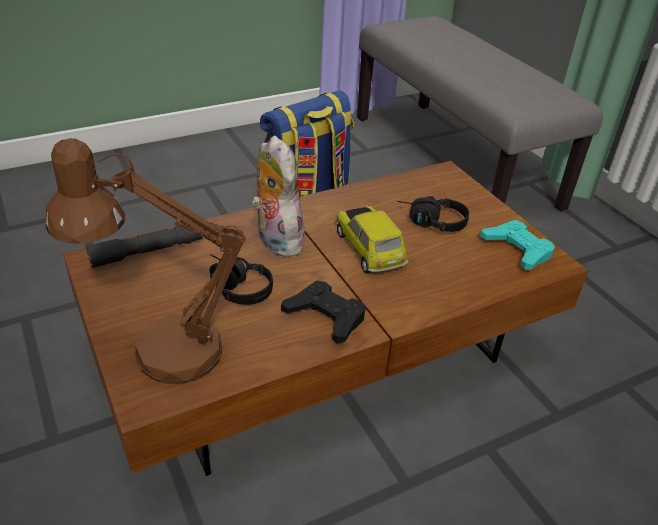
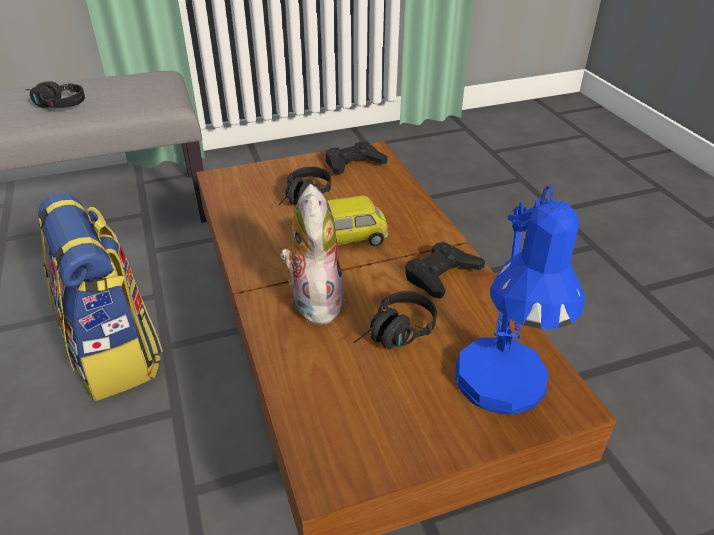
camera: 80 degrees left, 0 degrees up
(147, 252) = (317, 416): grey flashlight -> none
(160, 351) = (501, 394): brown table lamp -> blue table lamp
(276, 240) = (314, 300): plush toy -> plush toy turned 105 degrees clockwise
(471, 65) = (54, 105): none -> black headphones
(517, 249) = (353, 163): turquoise game controller -> black game controller

